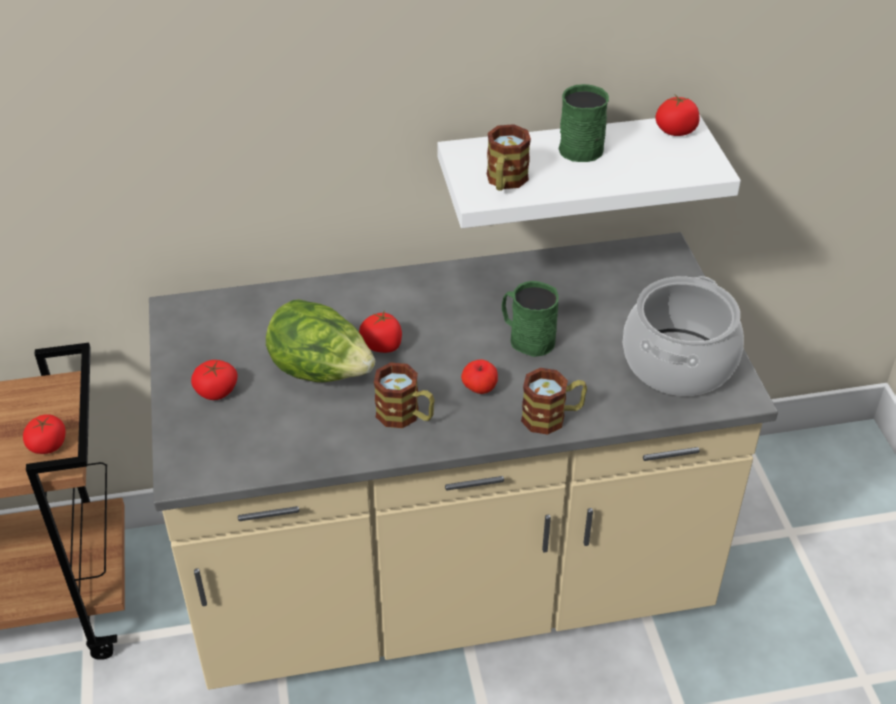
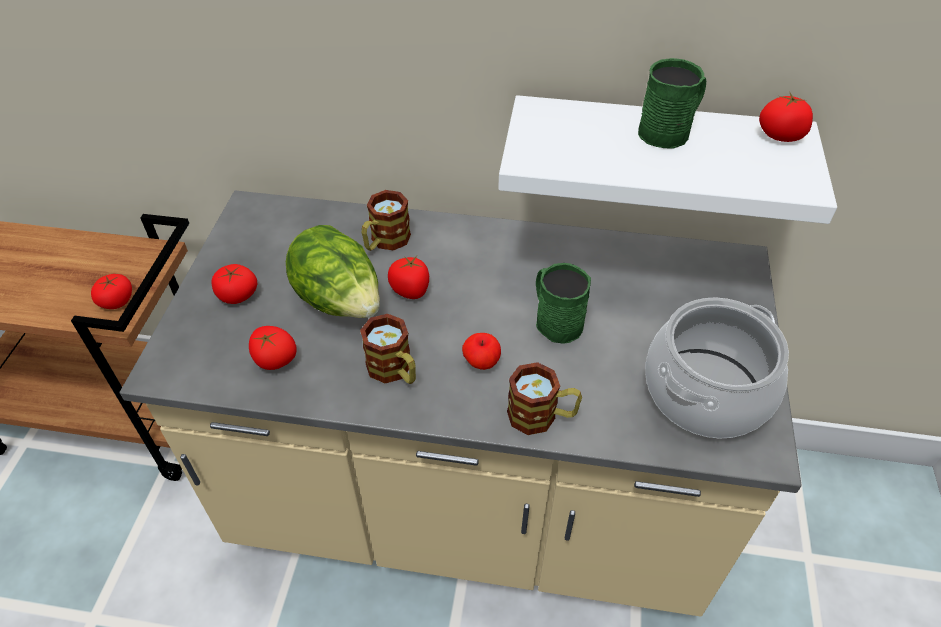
camera: 20 degrees right, 5 degrees up
(289, 436) = (275, 360): none -> tomato
(505, 182) = (563, 151): mug -> mug (385, 242)

